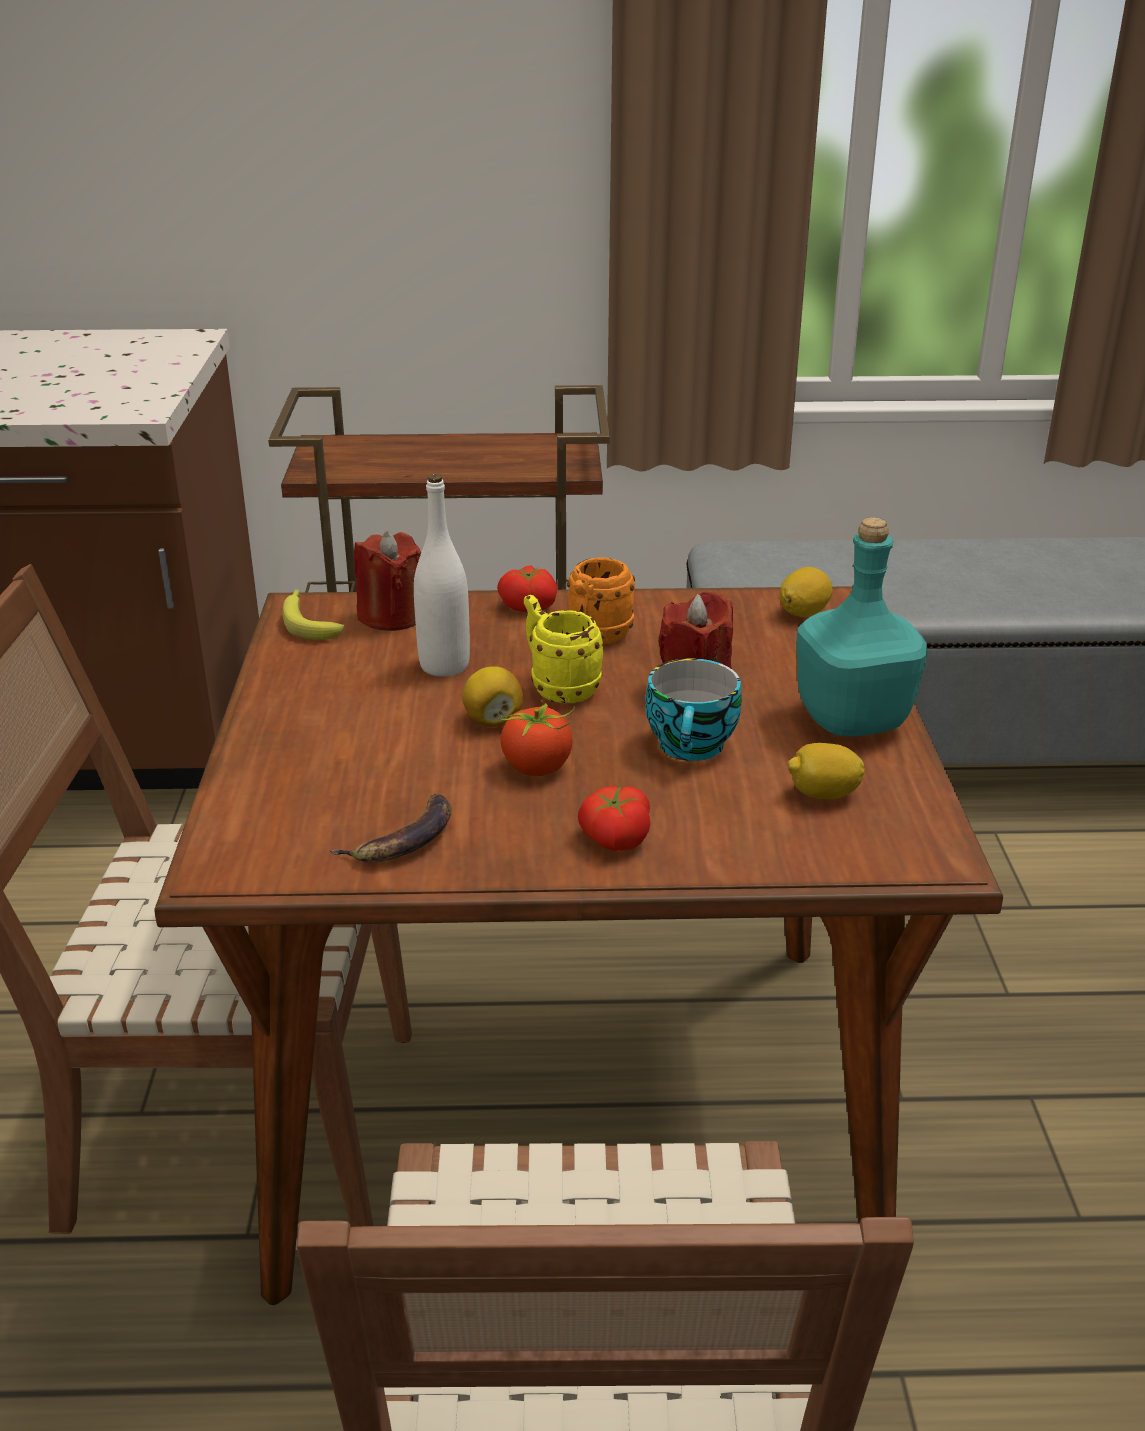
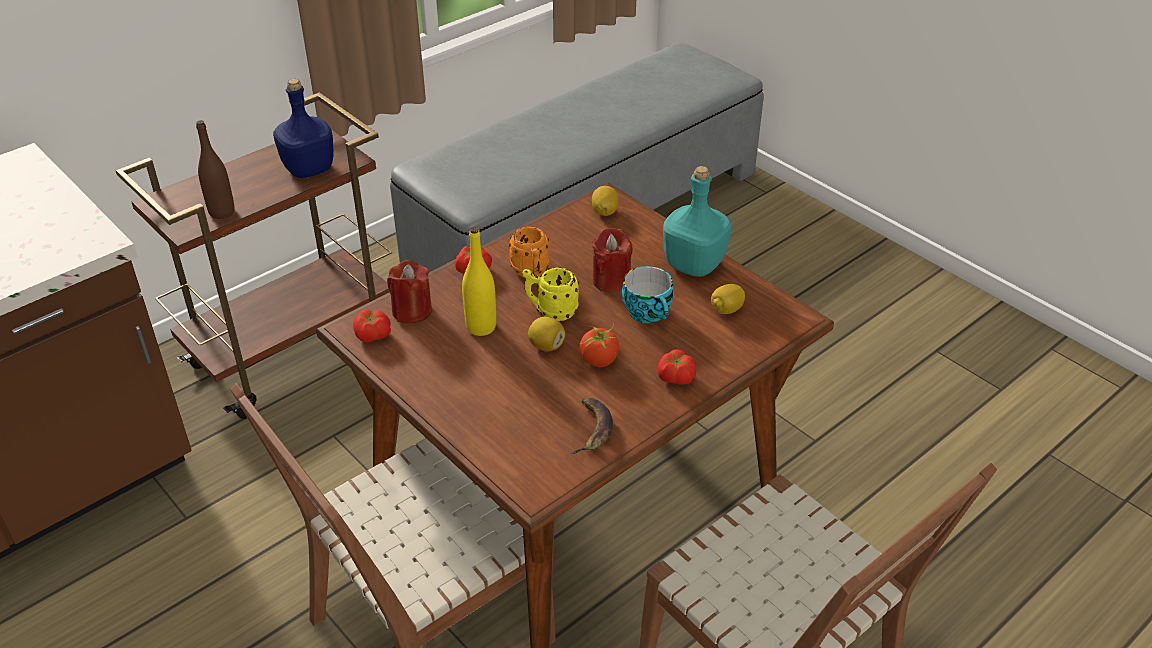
camera: 40 degrees left, 10 degrees up
(309, 621) = (372, 336): banana -> tomato
(367, 471) = (222, 212): none -> brown bottle
(444, 666) = (481, 327): white bottle -> yellow bottle
(514, 464) = (308, 169): none -> blue bottle

